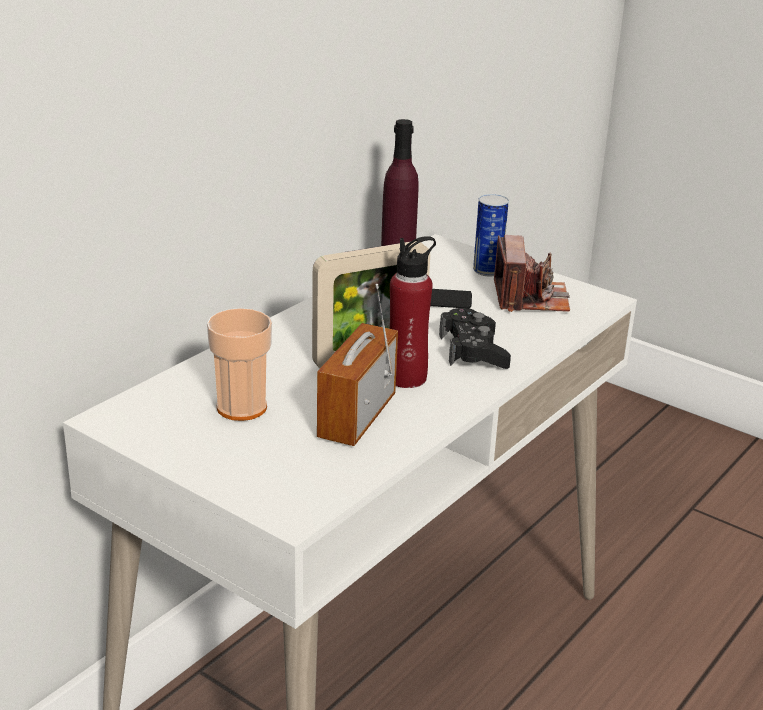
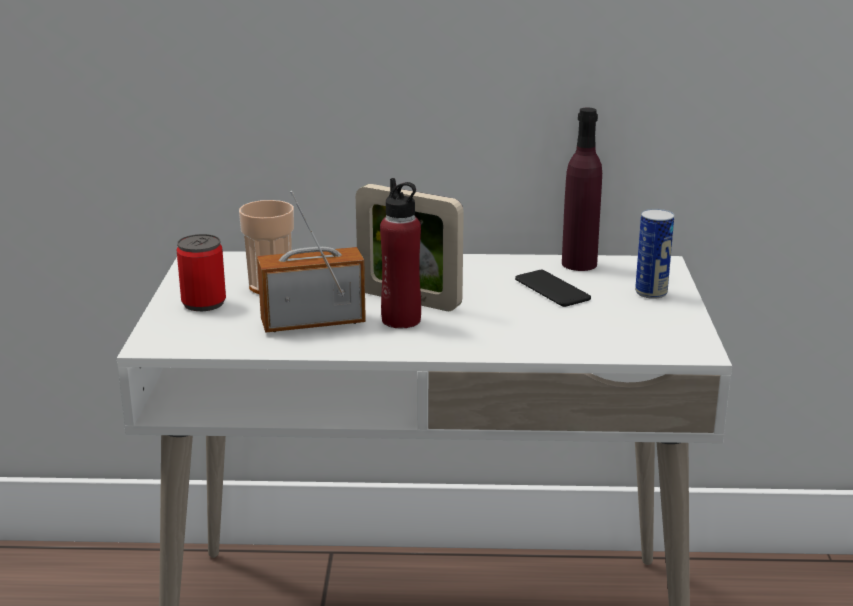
camera: 55 degrees right, 5 degrees down
(230, 454) = (204, 303): none -> can
(473, 350) = (490, 329): black game controller -> none
(530, 298) = (632, 322): camera -> none

